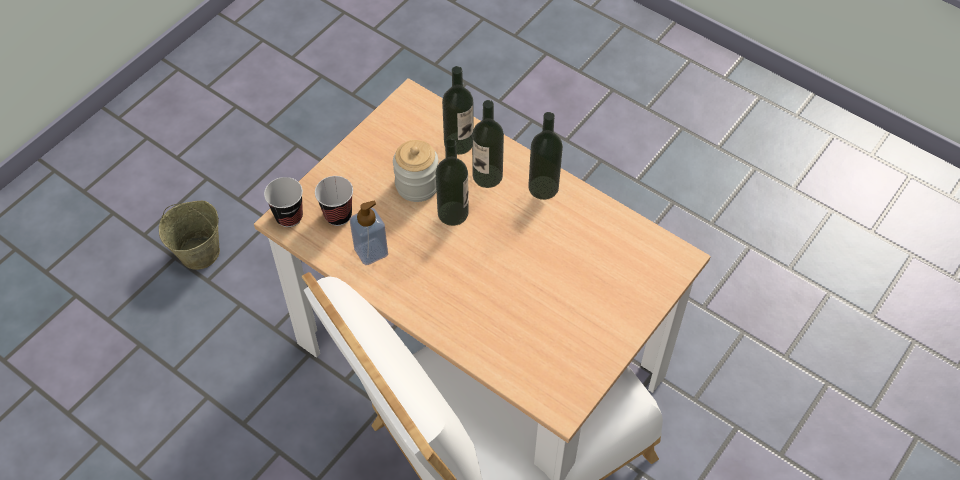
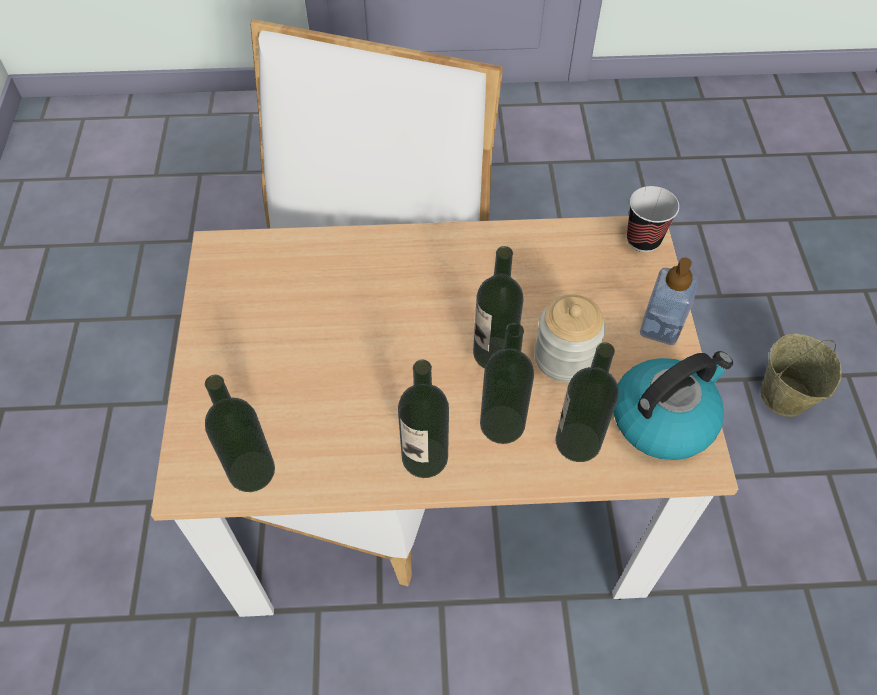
camera: 140 degrees right, 0 degrees up
(338, 215) = (602, 272): cup -> none
(371, 251) = (530, 261): soap dispenser -> soap dispenser (660, 328)
(404, 124) = (663, 418): none -> kettle
(641, 241) = (251, 471): none -> bottle

